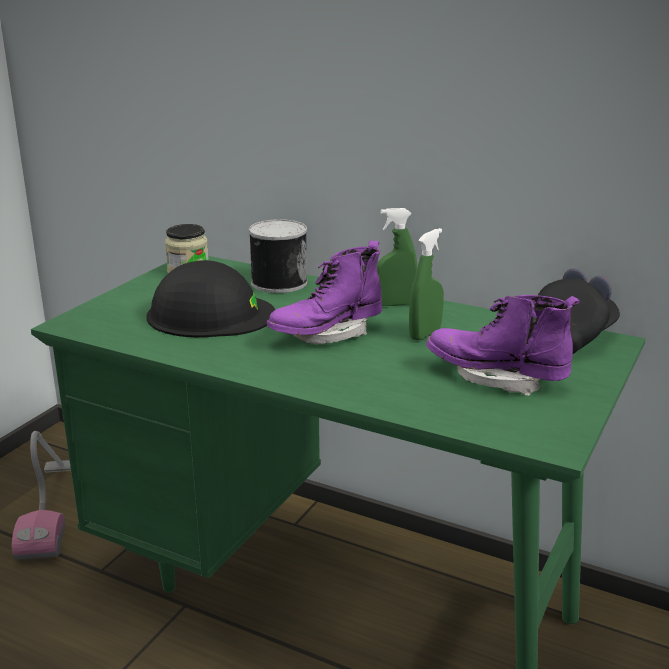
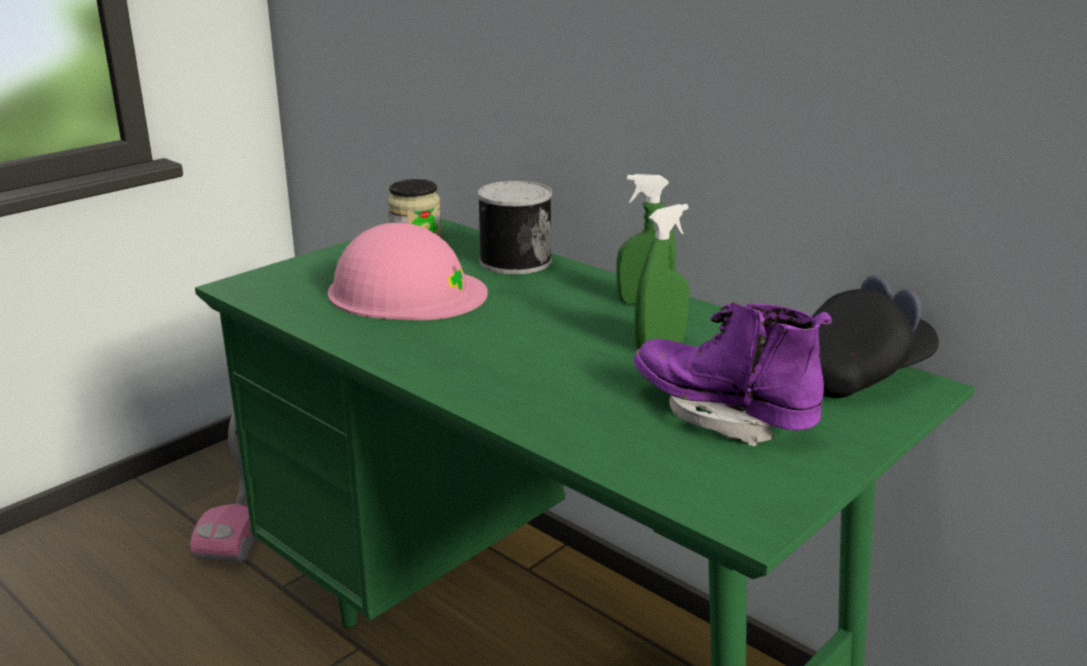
camera: 15 degrees right, 0 degrees up
(210, 315) = (406, 292): black hard hat -> pink hard hat
(326, 334) = (532, 331): purple boot -> none

